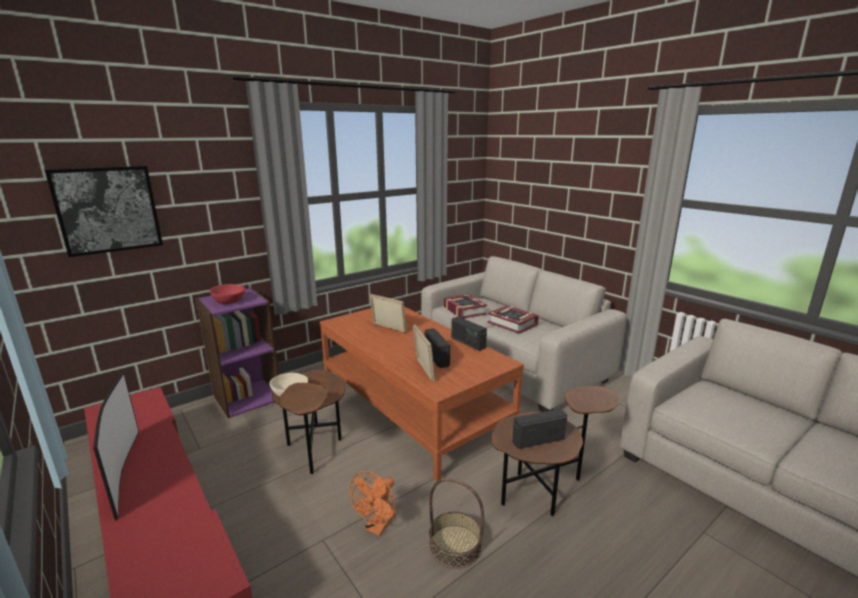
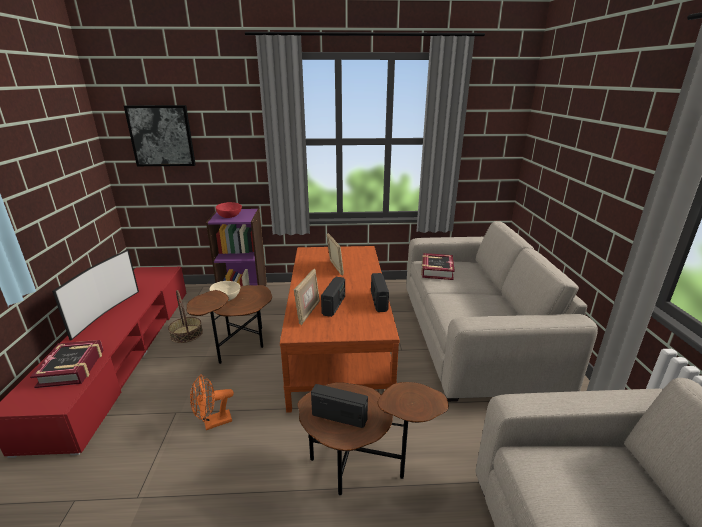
camera: 35 degrees right, 5 degrees up
(455, 545) = (241, 469): basket -> basket (186, 334)
(512, 323) = (466, 297): book -> book (72, 368)

